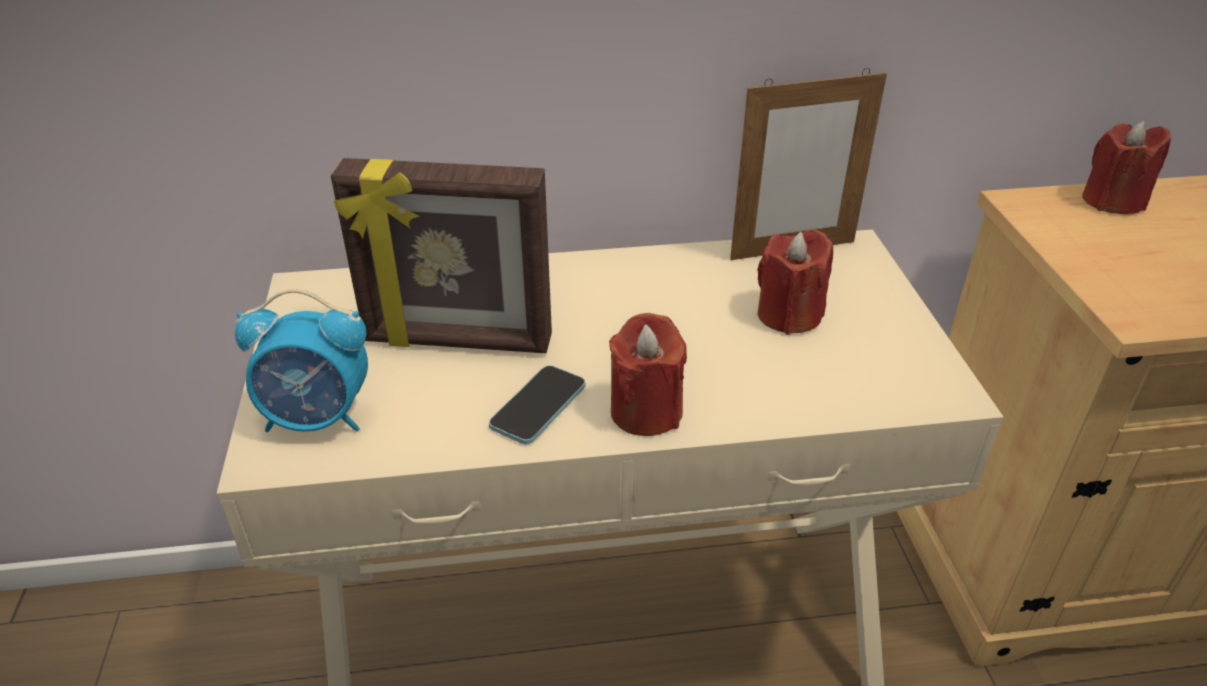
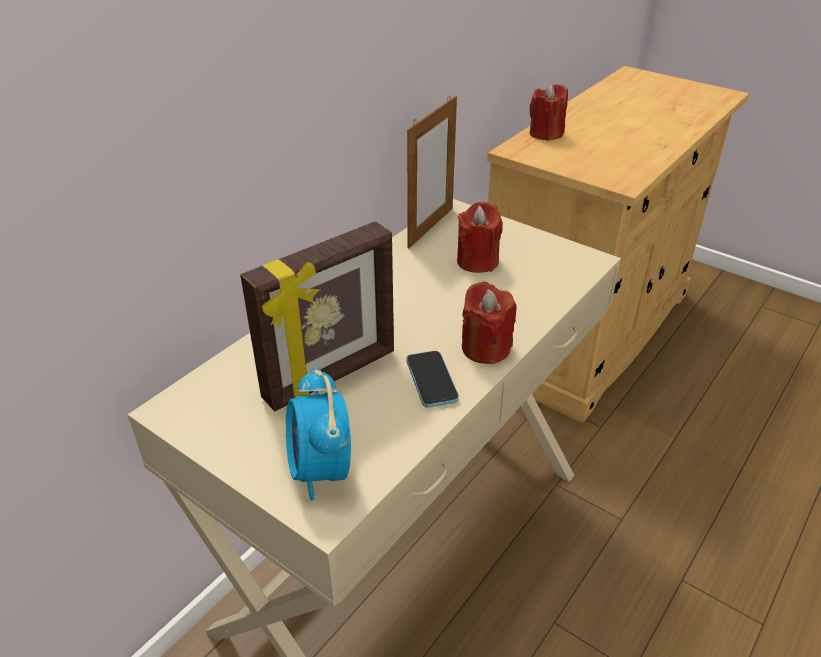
camera: 45 degrees left, 0 degrees up
(319, 418) = (320, 471): alarm clock -> alarm clock turned 120 degrees clockwise

